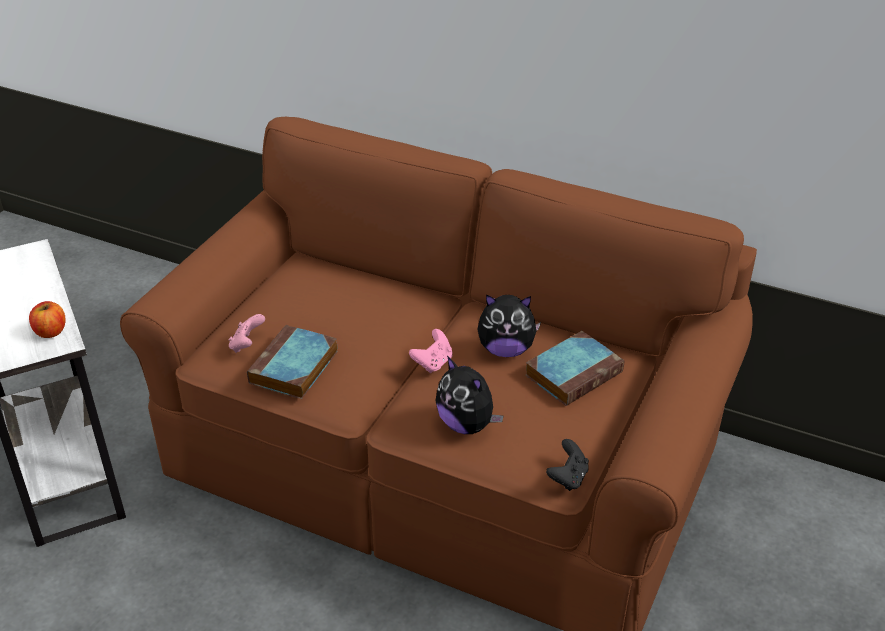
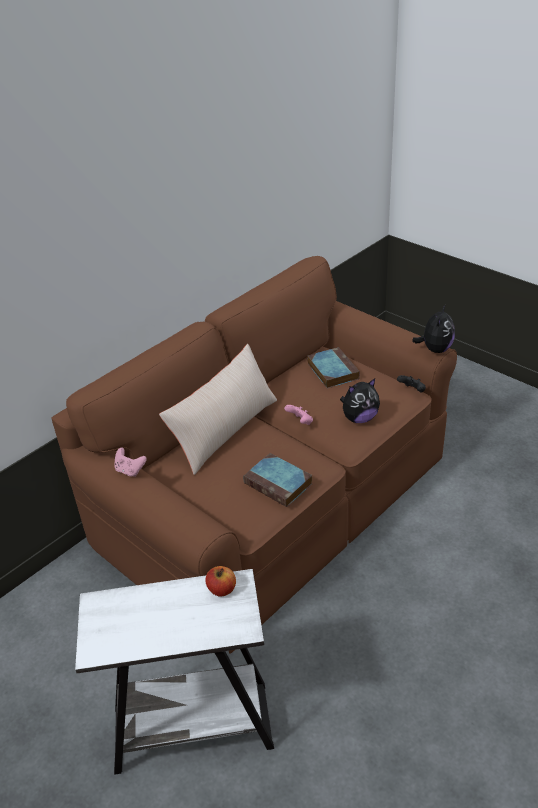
camera: 70 degrees left, 0 degrees up
(247, 345) = (242, 505): pink game controller -> pink game controller (130, 470)
(391, 298) = (225, 430): none -> beige pillow
(506, 349) = (300, 391): plush toy -> plush toy (435, 349)

